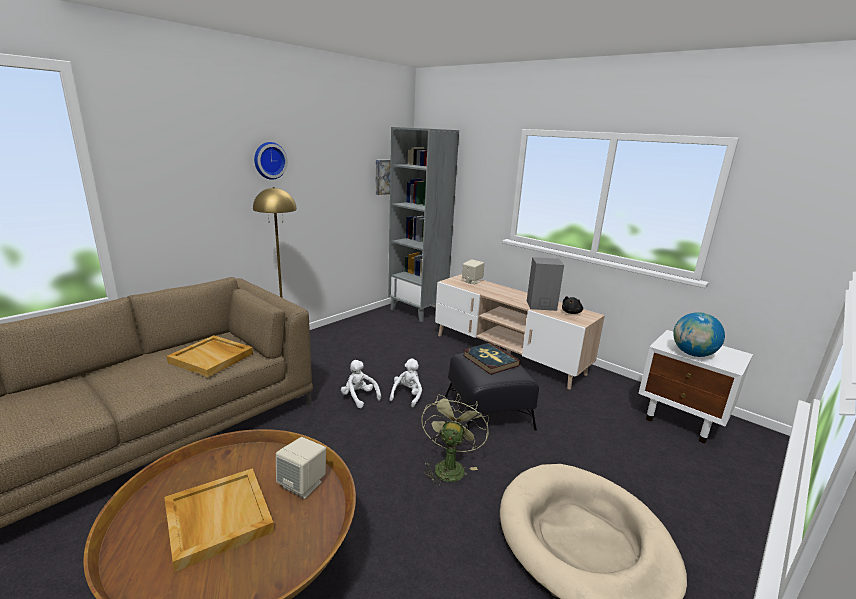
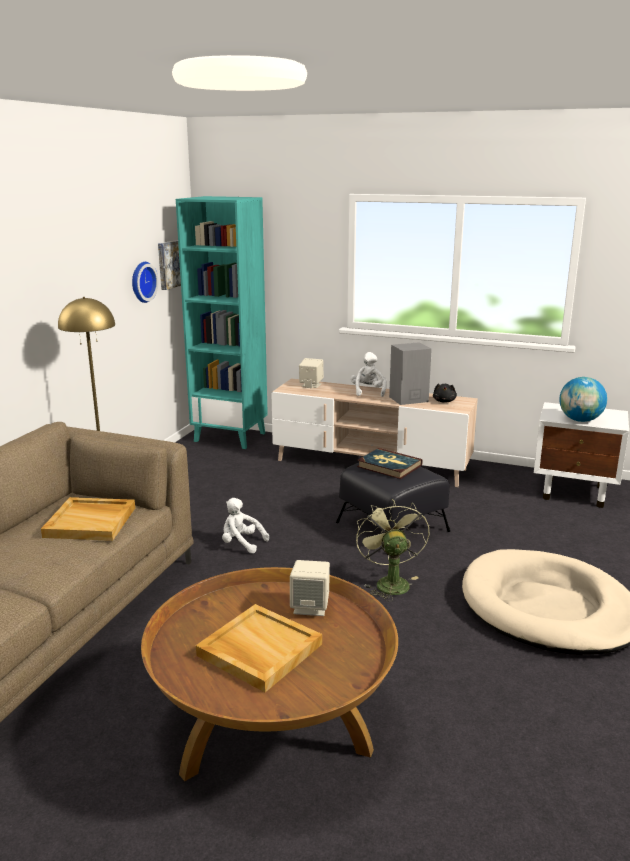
camera: 20 degrees left, 0 degrees up
(269, 160) = (53, 261): wall clock -> wall clock (141, 282)
(407, 395) = (294, 530): white plush toy -> white plush toy (368, 392)
(418, 311) = (230, 437): grey bookcase -> turquoise bookcase

